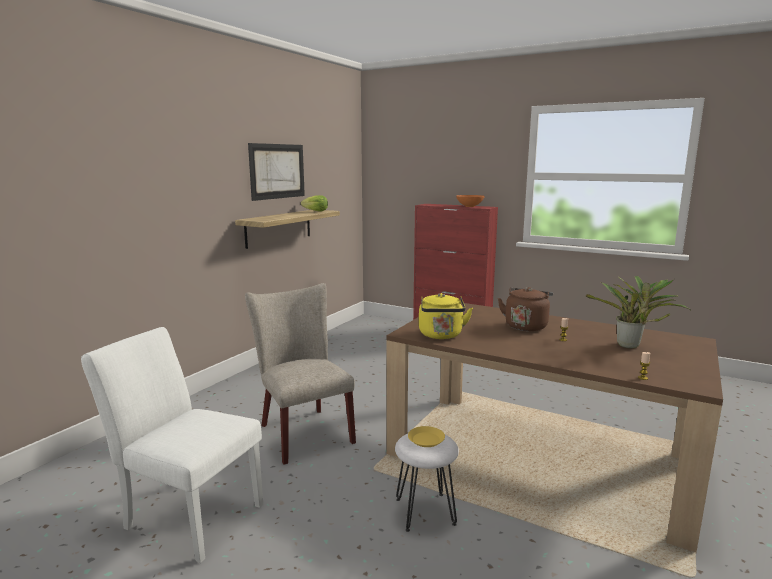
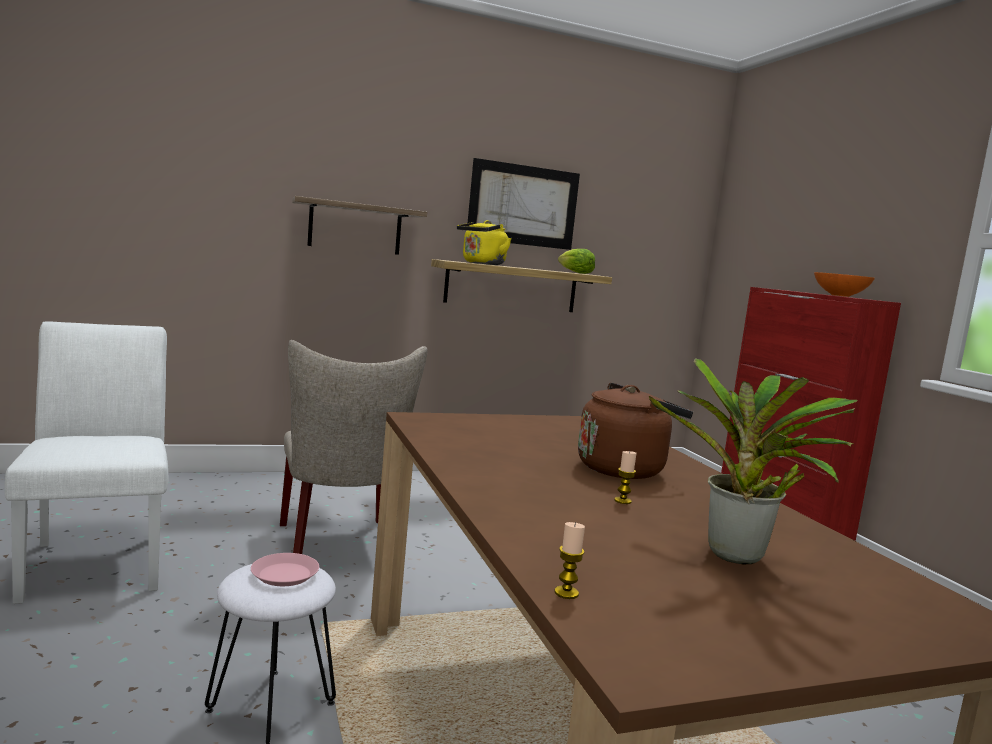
camera: 40 degrees right, 5 degrees down
(187, 208) = (355, 227): none -> shelf
(302, 431) = (339, 548): beige chair -> beige chair turned 150 degrees clockwise
(426, 439) = (285, 574): yellow plate -> pink plate
(441, 335) = (448, 433): yellow kettle -> yellow kettle (482, 263)

